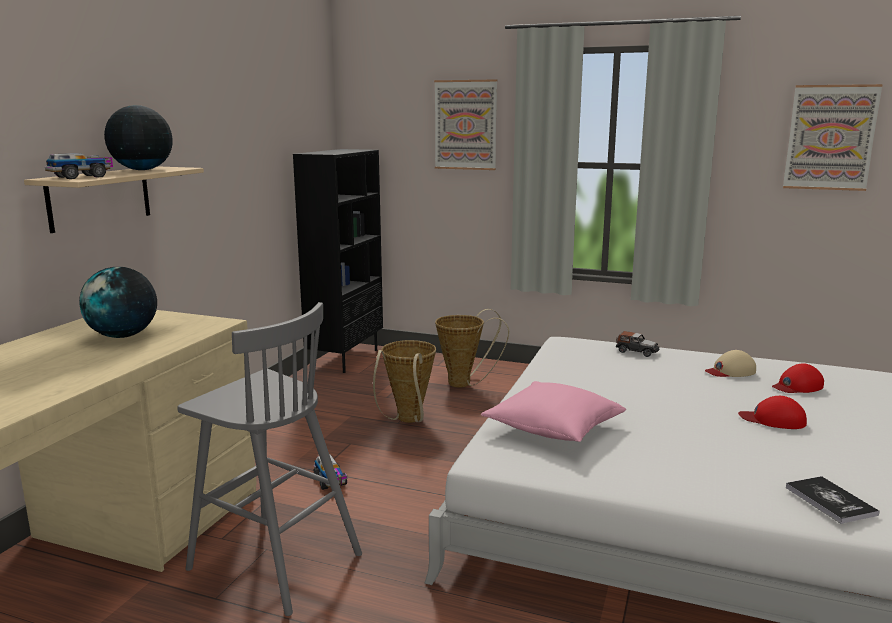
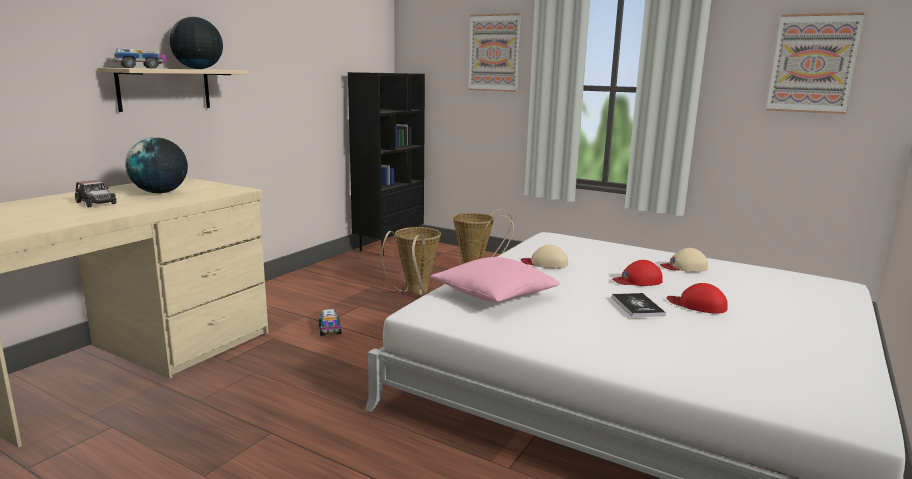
camera: 10 degrees right, 0 degrees up
(272, 561) = (255, 380): grey stool -> none
(582, 380) = (545, 263): none -> beige cap
(636, 351) = (609, 247): toy car -> toy car (96, 203)
(797, 386) = (740, 282): red cap -> red cap (637, 280)
(830, 501) = (705, 368): book -> book (637, 306)

